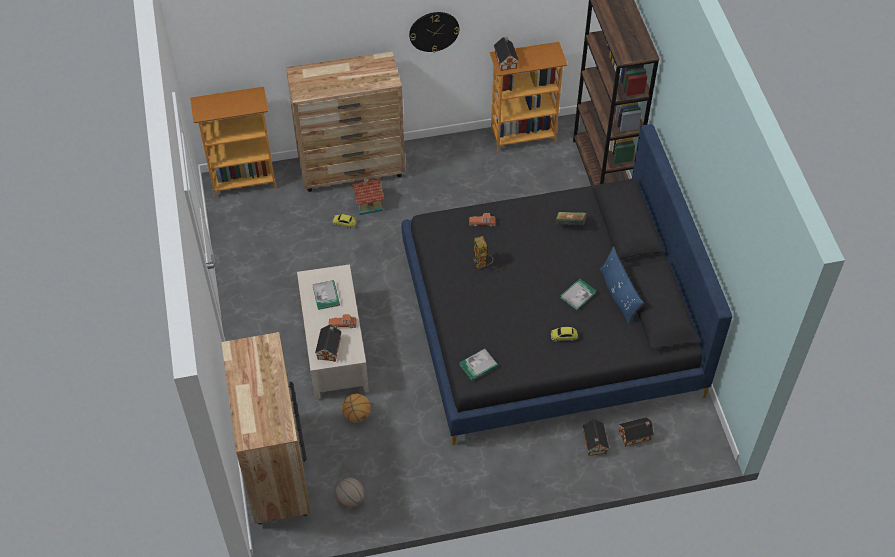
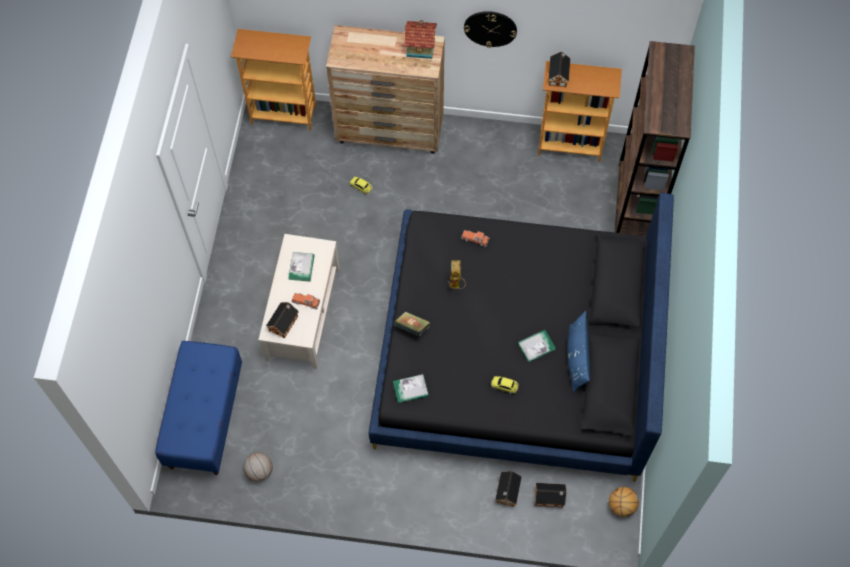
camera: 20 degrees right, 10 degrees up
(276, 469) = (205, 418): brown dresser -> blue bench
(356, 415) = (297, 389): basketball -> basketball (621, 506)
(368, 203) = (391, 172): toy house -> toy house (420, 46)
(570, 224) = (560, 267): book -> book (412, 328)

